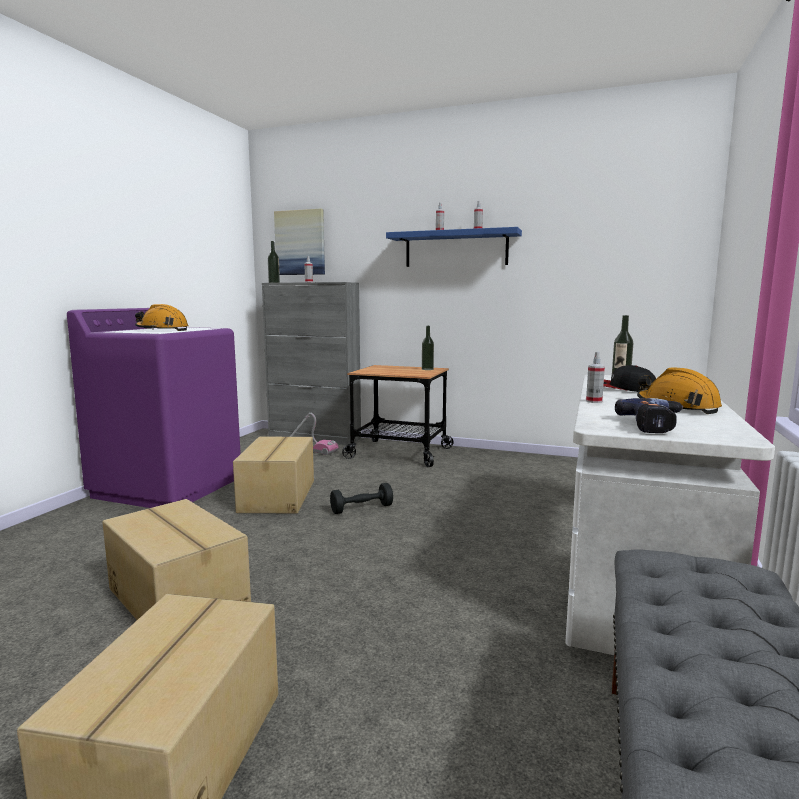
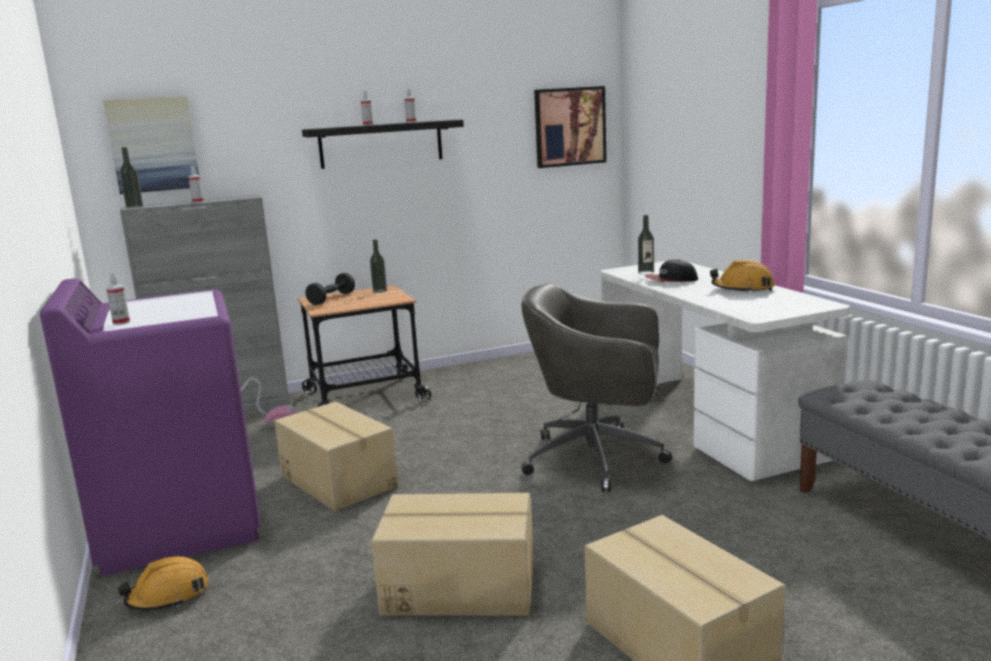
camera: 40 degrees left, 5 degrees up
(162, 330) = (164, 310): orange hard hat -> orange hard hat (168, 596)
(361, 509) = (447, 459): black dumbbell -> black dumbbell (332, 298)
(456, 249) = (381, 144): blue shelf -> black shelf
(464, 555) = (598, 459): none -> grey office chair
(594, 401) = (690, 296): spray bottle -> spray bottle (121, 323)
(648, 240) = (570, 127): none -> picture
(656, 426) = (775, 307): power drill -> none

